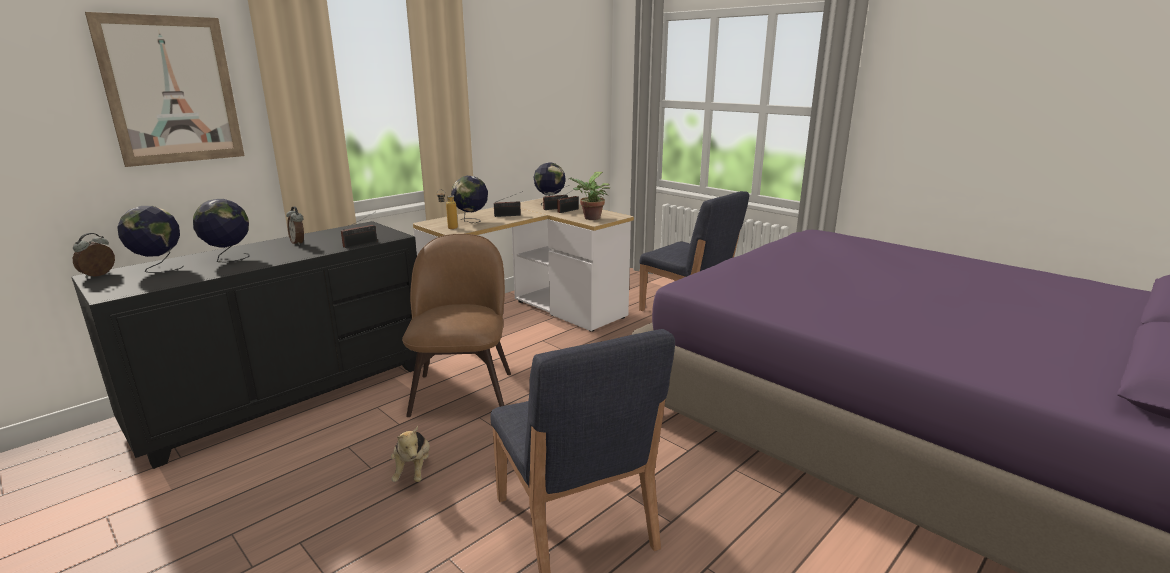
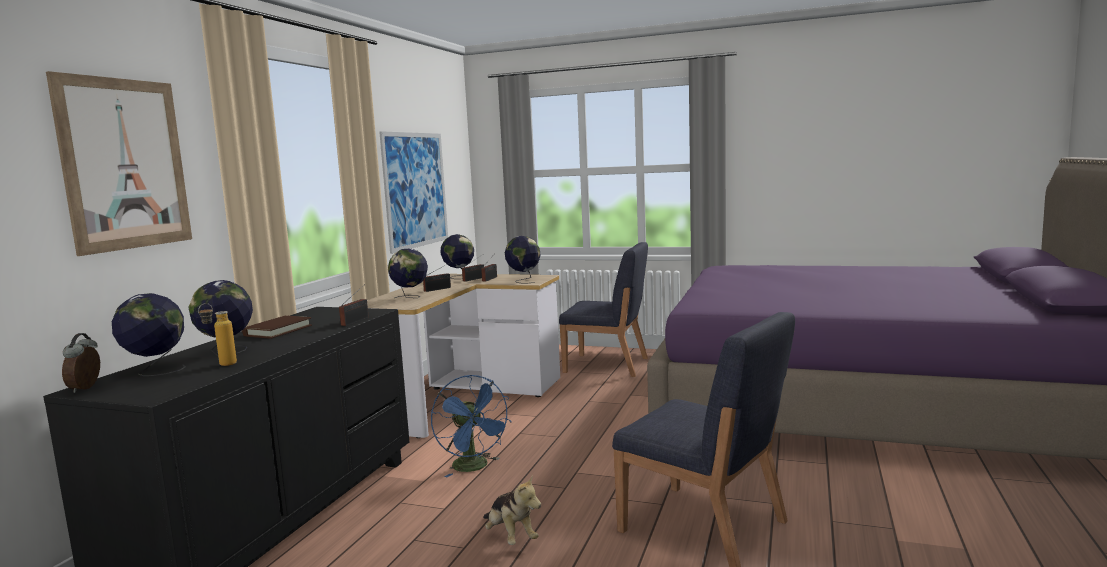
camera: 25 degrees left, 10 degrees down
(298, 243) = (278, 330): alarm clock -> brown book
(448, 228) = (399, 305): bottle -> bottle (221, 365)
(463, 390) = (474, 467): brown chair -> blue fan
(528, 114) = (416, 190): none -> picture
(590, 218) = (524, 281): potted plant -> globe

